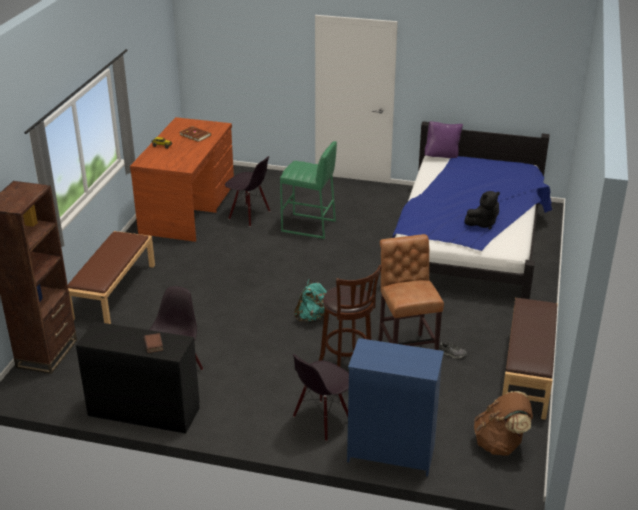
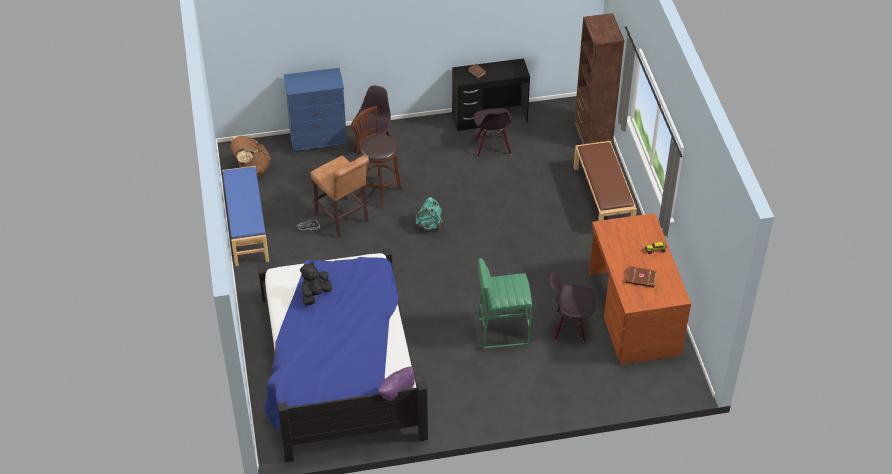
camera: 155 degrees right, 15 degrees up
(527, 374) = (246, 228): brown bench -> blue bench

